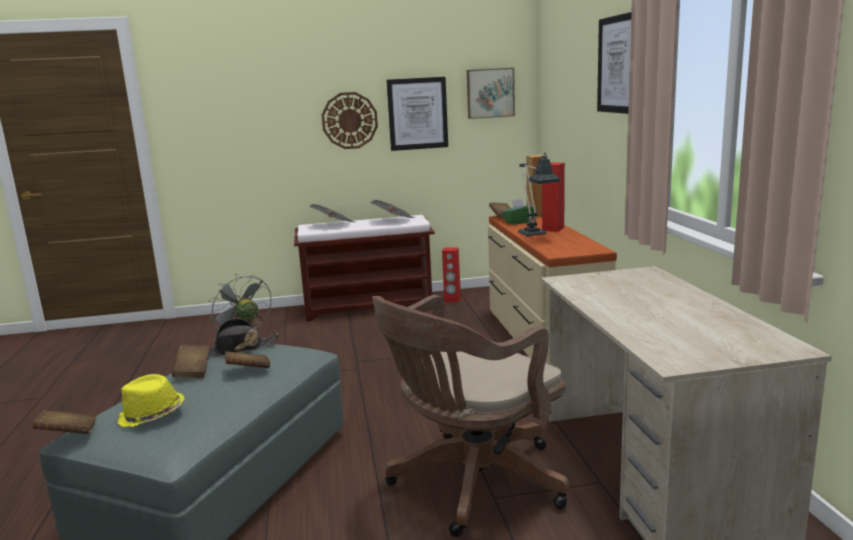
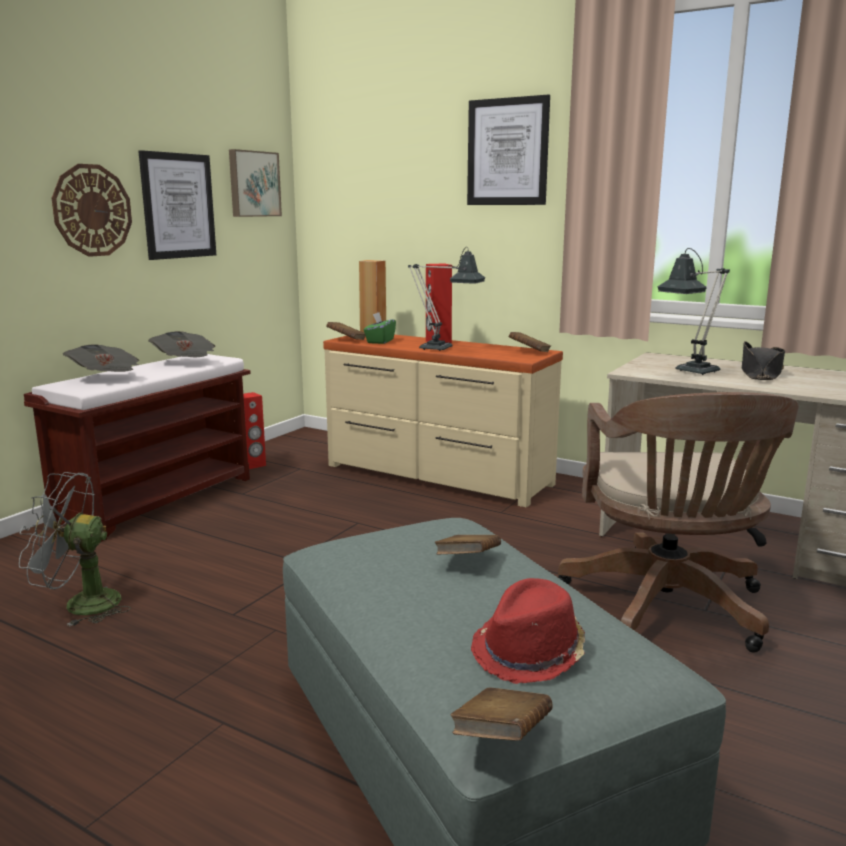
camera: 50 degrees left, 0 degrees up
(151, 416) = (530, 653): yellow hat -> red hat
(193, 372) = (403, 592): brown book -> brown book (529, 352)
(238, 349) = (371, 548): black hat -> black hat (760, 373)
(608, 291) = (691, 372): none -> table lamp

